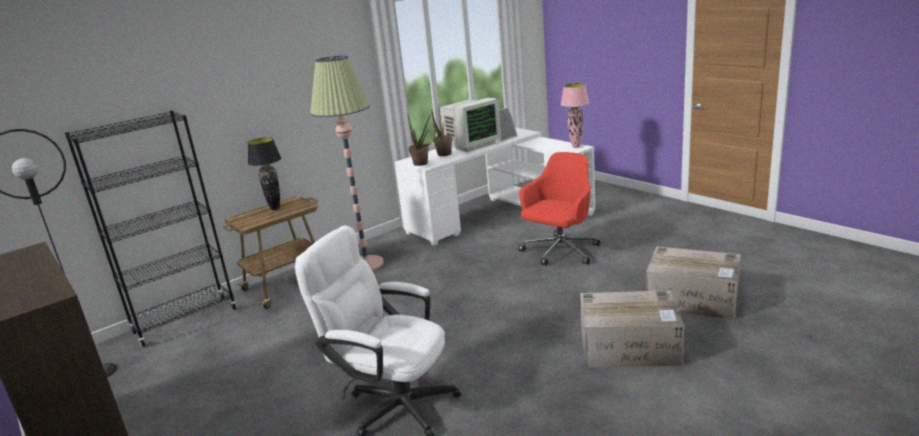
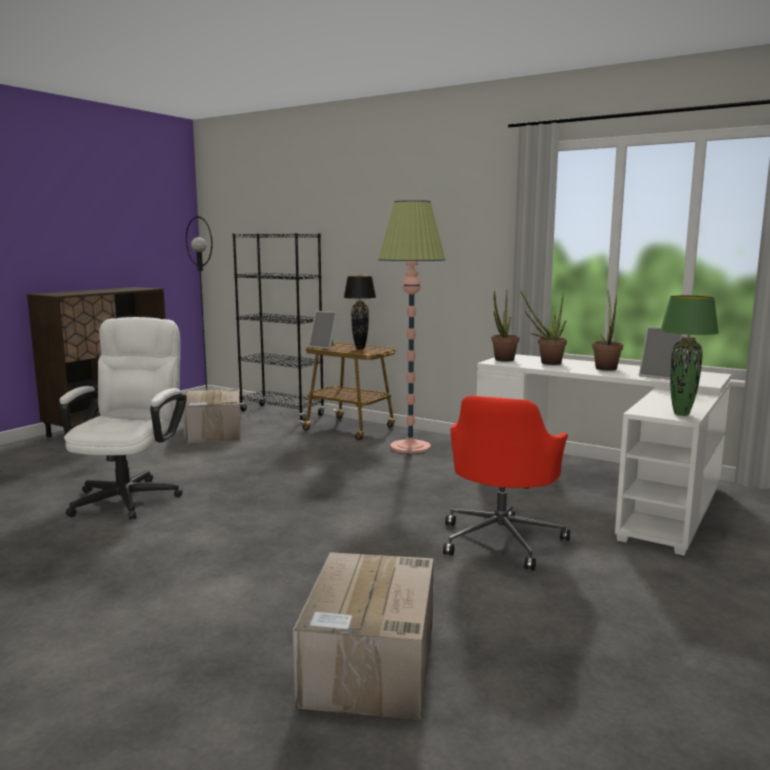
camera: 70 degrees right, 10 degrees down
(251, 222) = (324, 347): none -> picture frame
(470, 144) = (605, 367): monitor -> potted plant
(559, 252) = (502, 540): red office chair -> red office chair turned 90 degrees clockwise
(576, 147) = (681, 414): pink table lamp -> green table lamp
(630, 347) = (212, 608): cardboard box -> cardboard box (214, 432)

